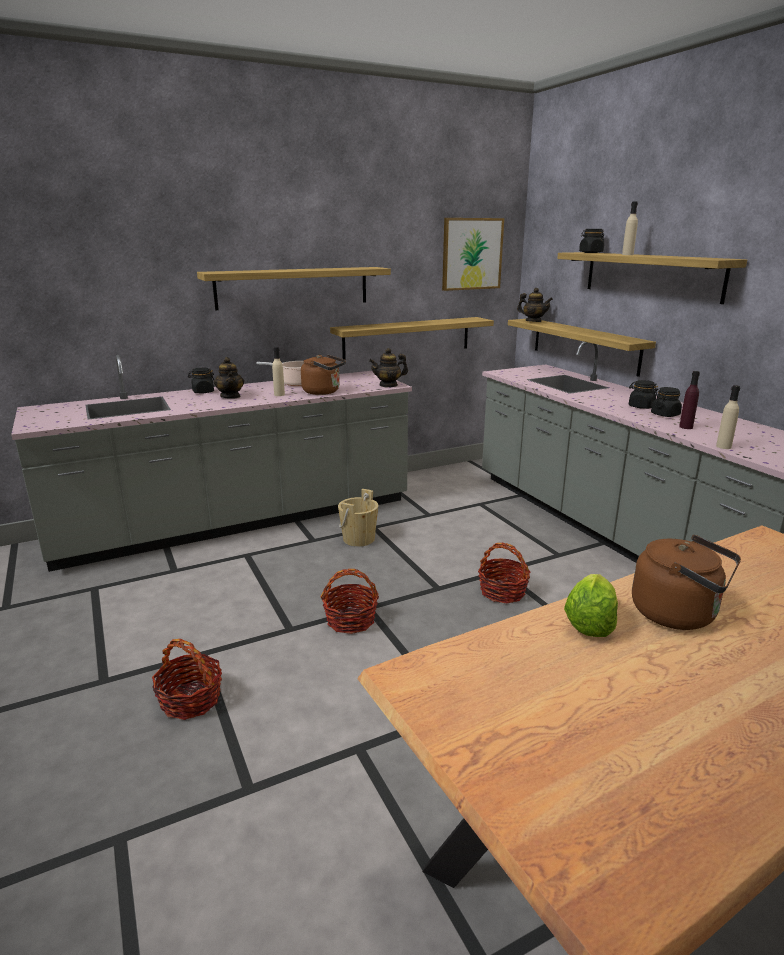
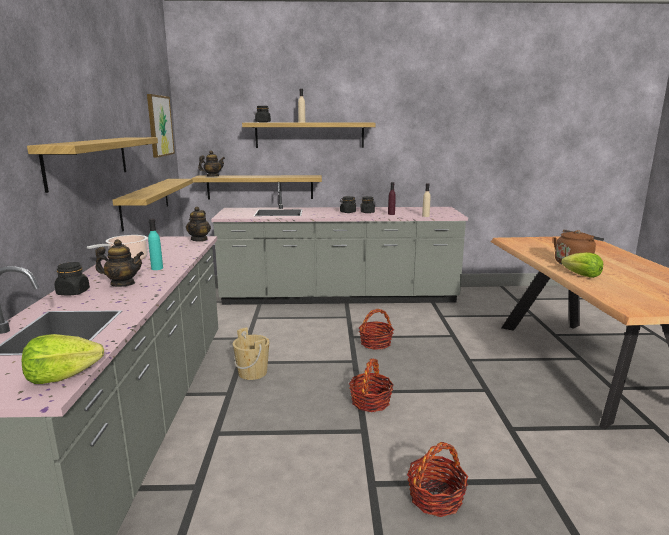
camera: 65 degrees left, 5 degrees down
(53, 424) = (62, 376): none -> lettuce
(279, 394) = (157, 268): beige bottle -> turquoise bottle
(323, 392) = (180, 256): brown kettle -> none

